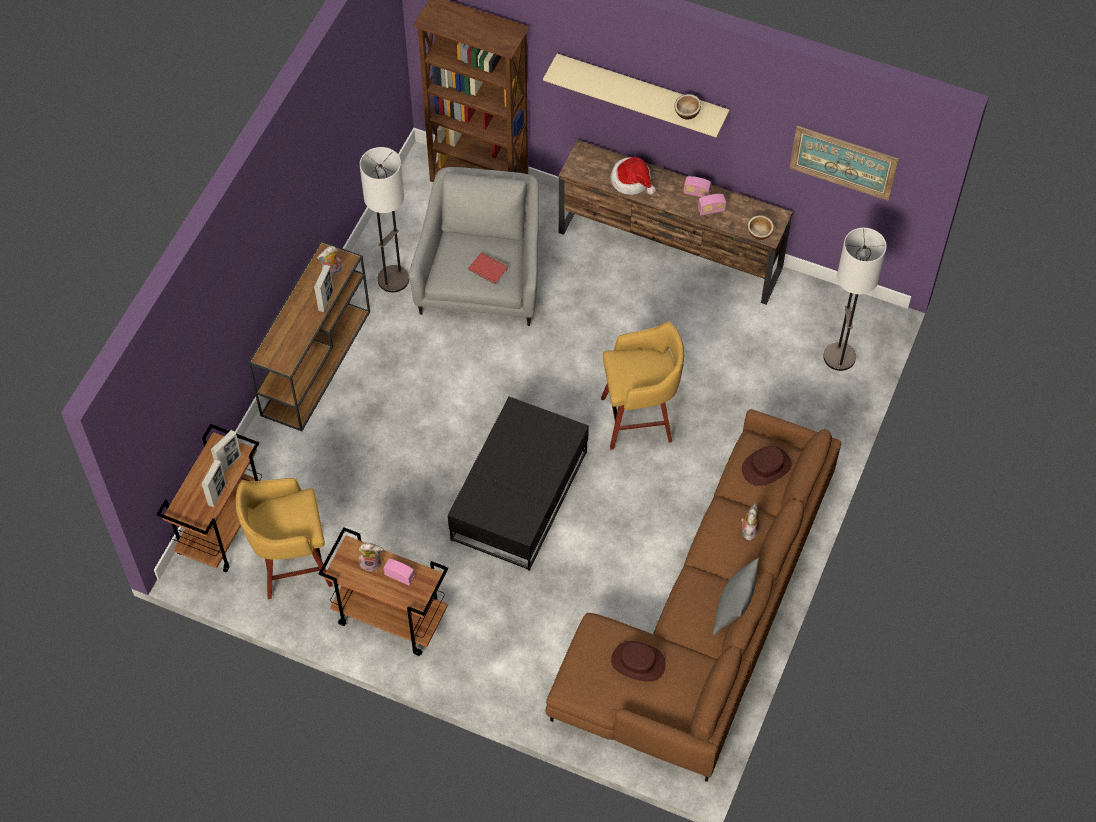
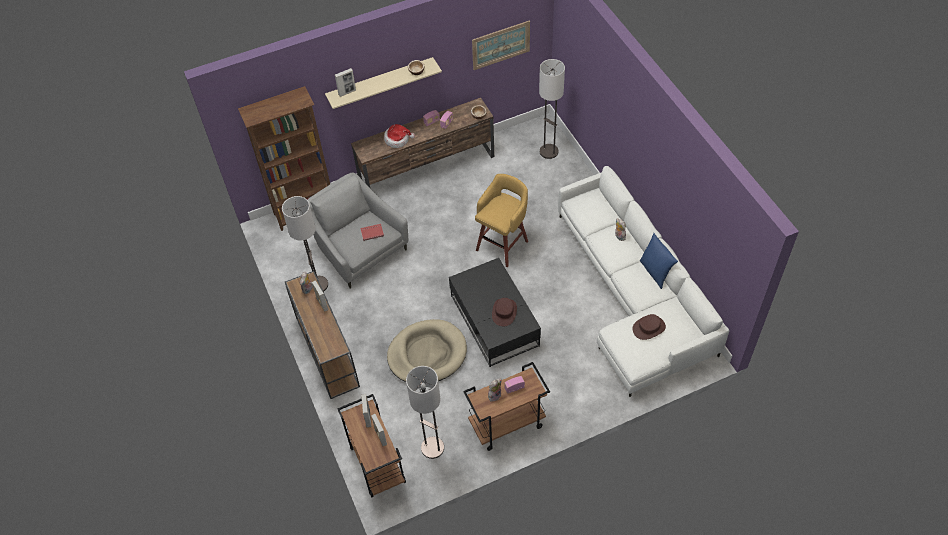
camera: 45 degrees left, 5 degrees down
(291, 565) = (432, 448): yellow stool -> floor lamp
(407, 463) = (427, 354): none -> beige dog bed
(580, 73) = (347, 92): none -> picture frame
(705, 619) = (633, 296): brown sofa -> white sofa
(733, 610) = (655, 272): grey pillow -> blue pillow
(766, 467) = (593, 206): brown hat -> brown hat (504, 312)

